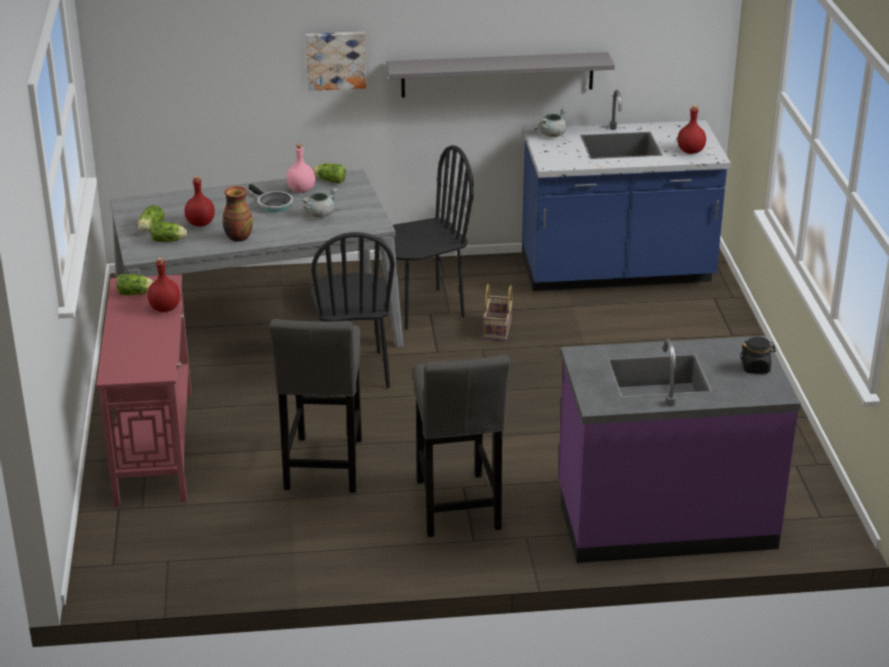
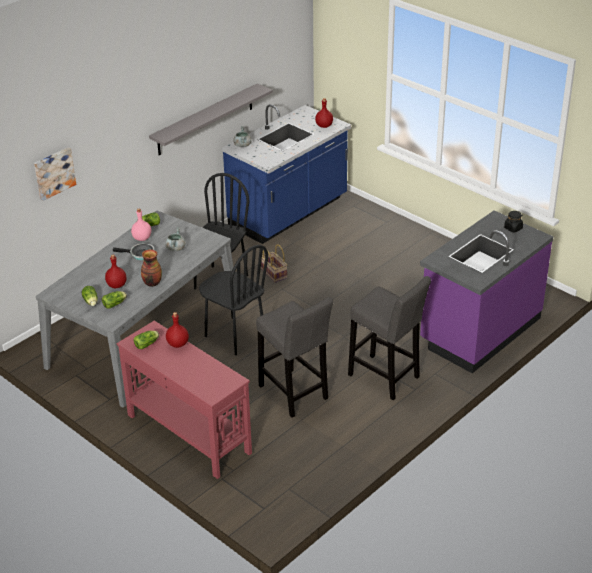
camera: 40 degrees left, 5 degrees up
(335, 59) = (121, 146): picture -> picture (54, 173)

